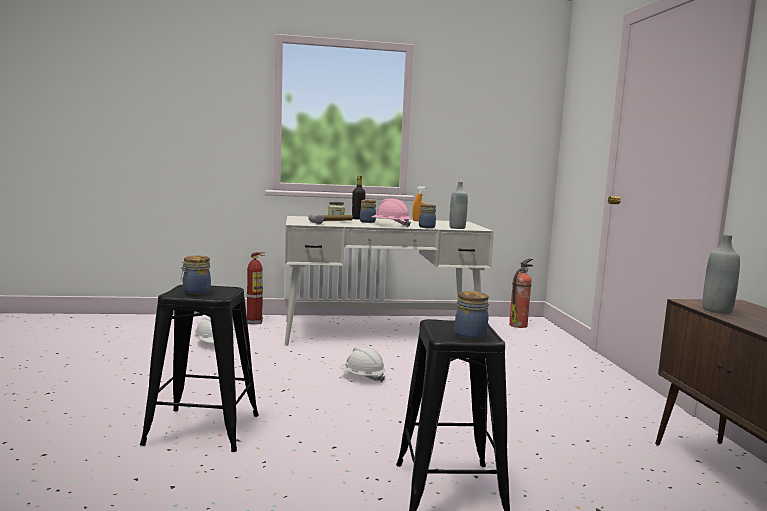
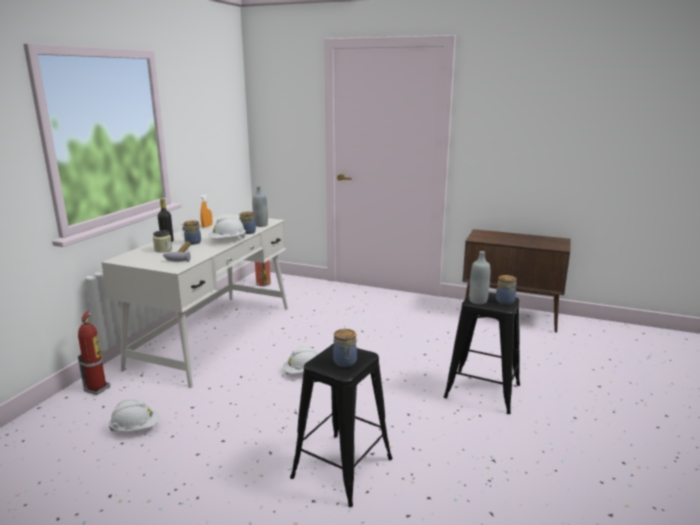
camera: 60 degrees left, 10 degrees up
(390, 226) = (227, 240): pink hard hat -> white hard hat
(717, 310) = (493, 240): grey bottle -> grey bottle (478, 301)

